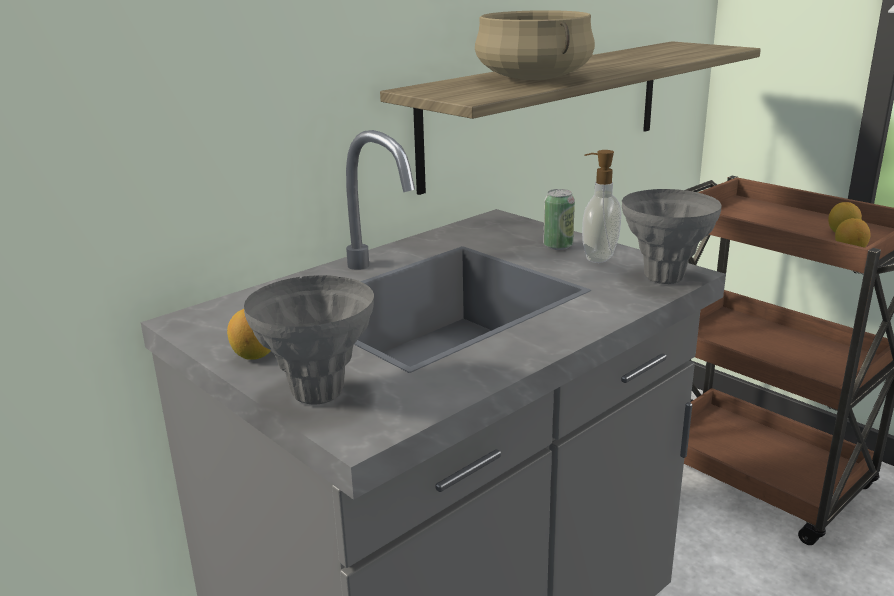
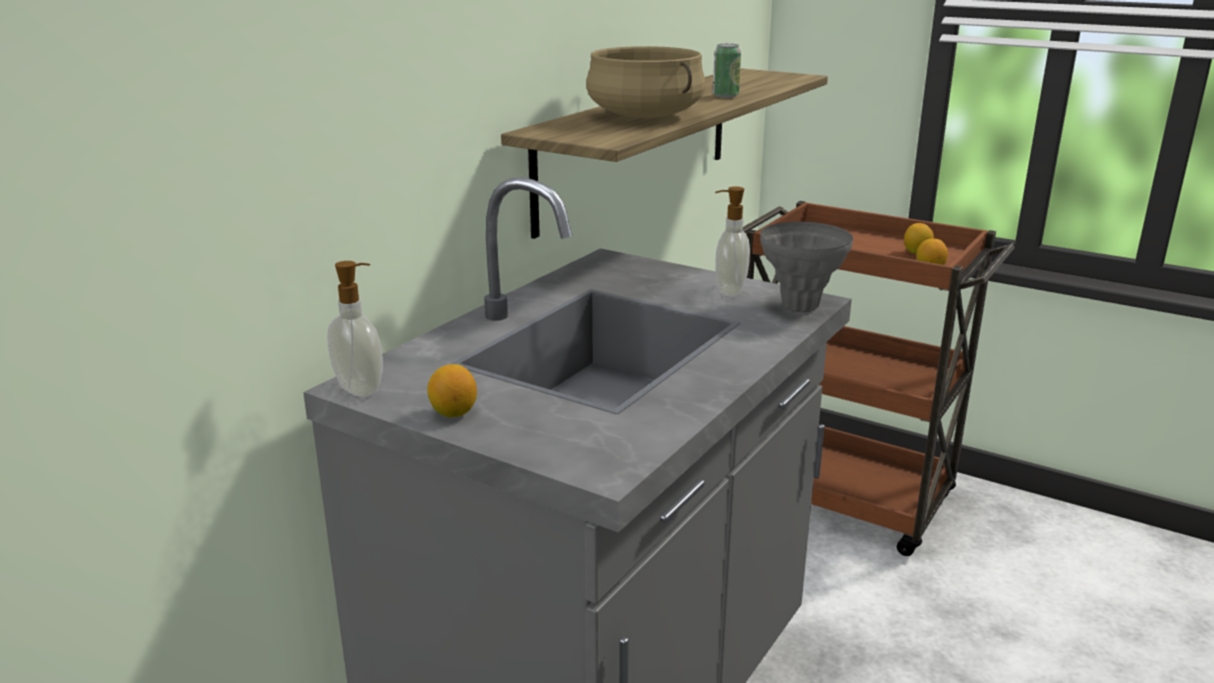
camera: 15 degrees left, 0 degrees up
(190, 324) = (361, 389): none -> soap dispenser
(318, 393) = (544, 441): grey vase -> none
(558, 246) = (684, 282): can -> can (725, 96)

